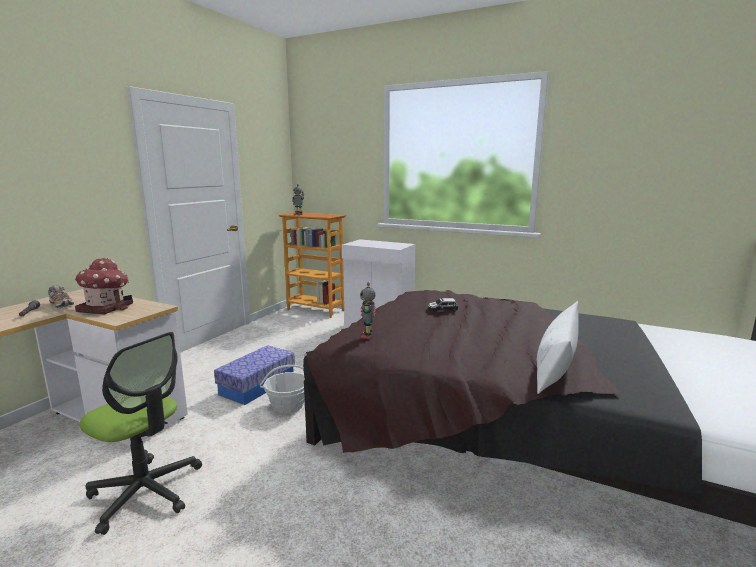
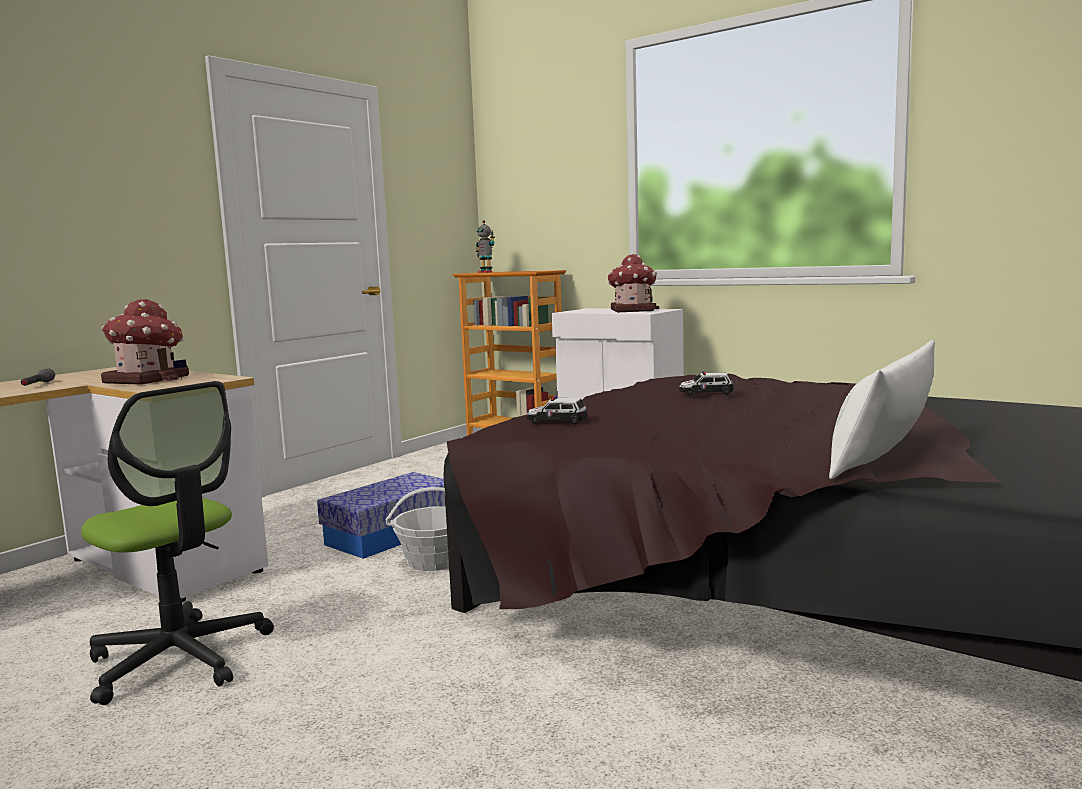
camera: 10 degrees right, 5 degrees down
(61, 305) = (86, 378): shoe -> none
(368, 336) = (556, 420): toy robot -> toy car
(387, 244) = (632, 310): none -> toy house

